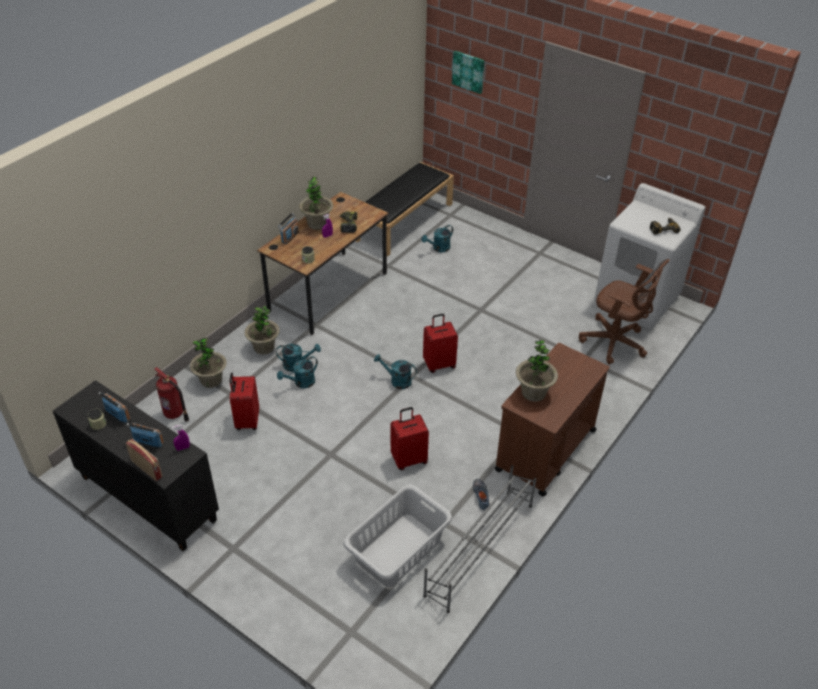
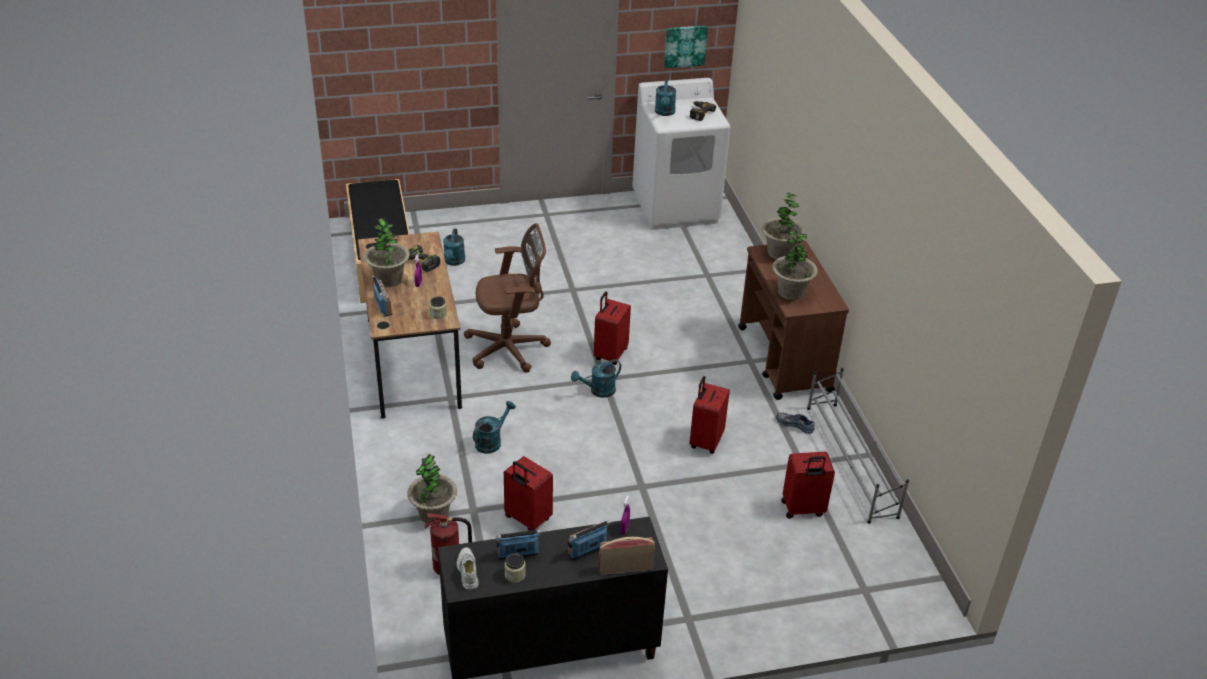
camera: 50 degrees left, 5 degrees down
(84, 403) = (467, 572): none -> white shoe
(264, 347) = (435, 450): potted plant -> potted plant (780, 253)
(301, 383) = (521, 453): turquoise watering can -> turquoise watering can (665, 113)
(397, 550) = (803, 509): grey laundry basket -> red suitcase
(468, 71) = (396, 43): picture -> picture (685, 45)
(615, 343) = (710, 249): brown office chair -> brown office chair (510, 349)

